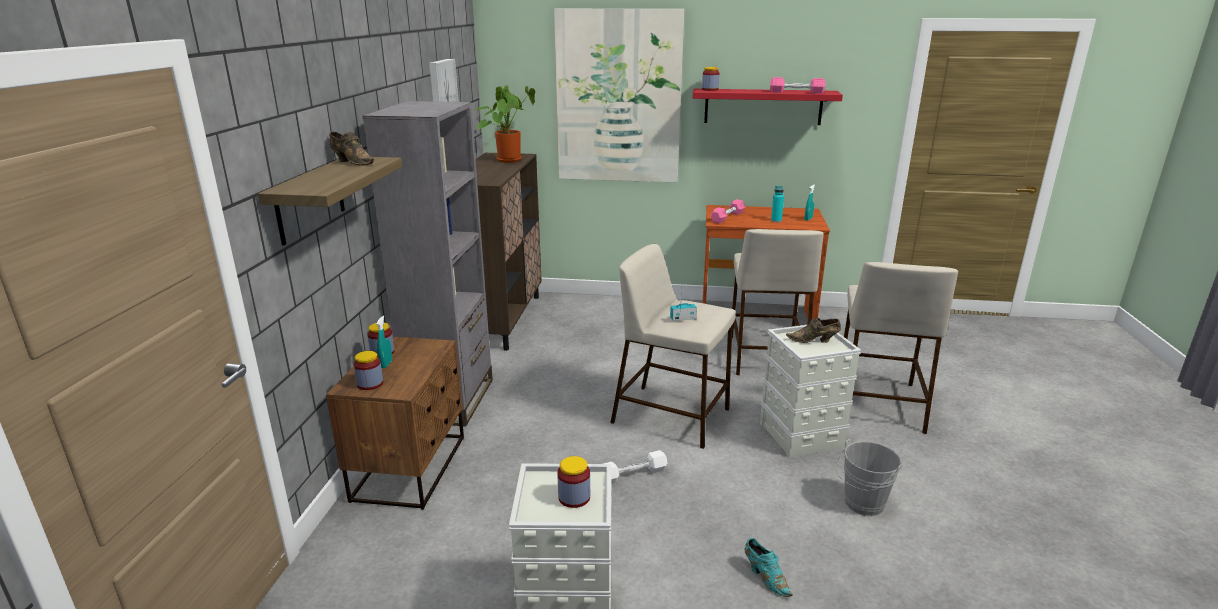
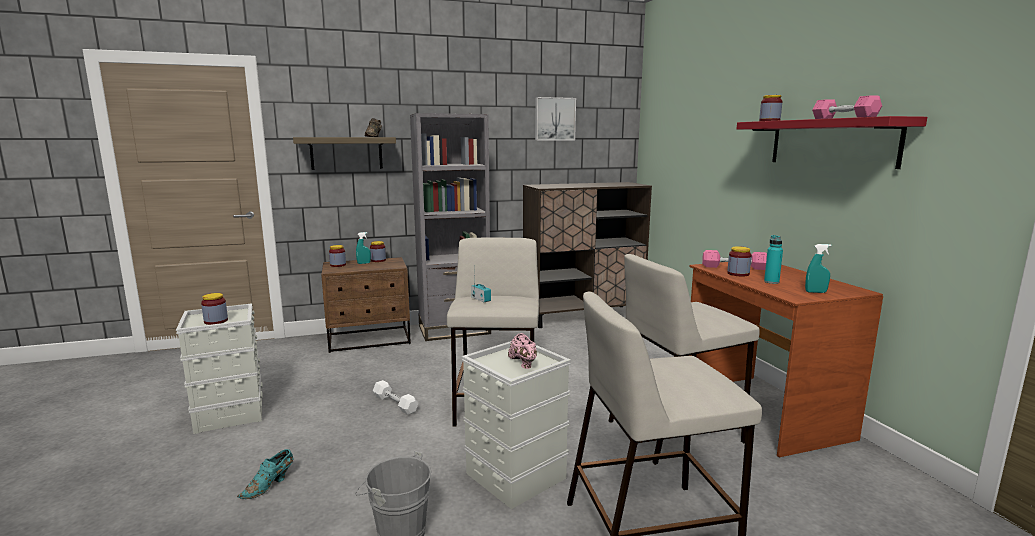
camera: 65 degrees right, 10 degrees down
(508, 159) = (617, 184): potted plant -> none
(618, 98) = (711, 135): picture -> none
(747, 221) = (738, 274): none -> jar
(814, 341) = (521, 362): brown shoe -> pink shoe

